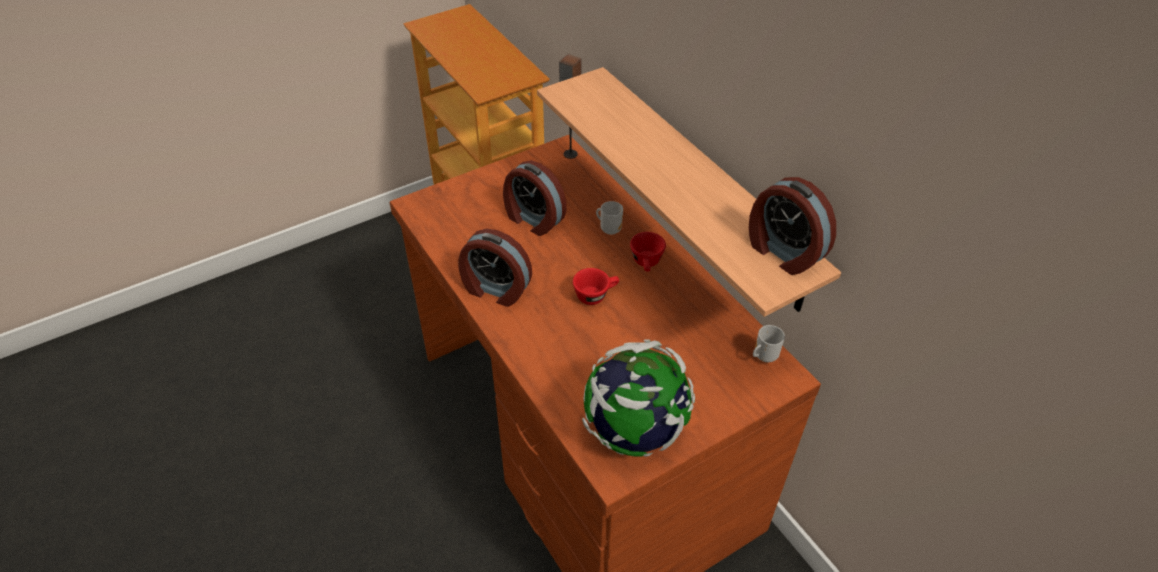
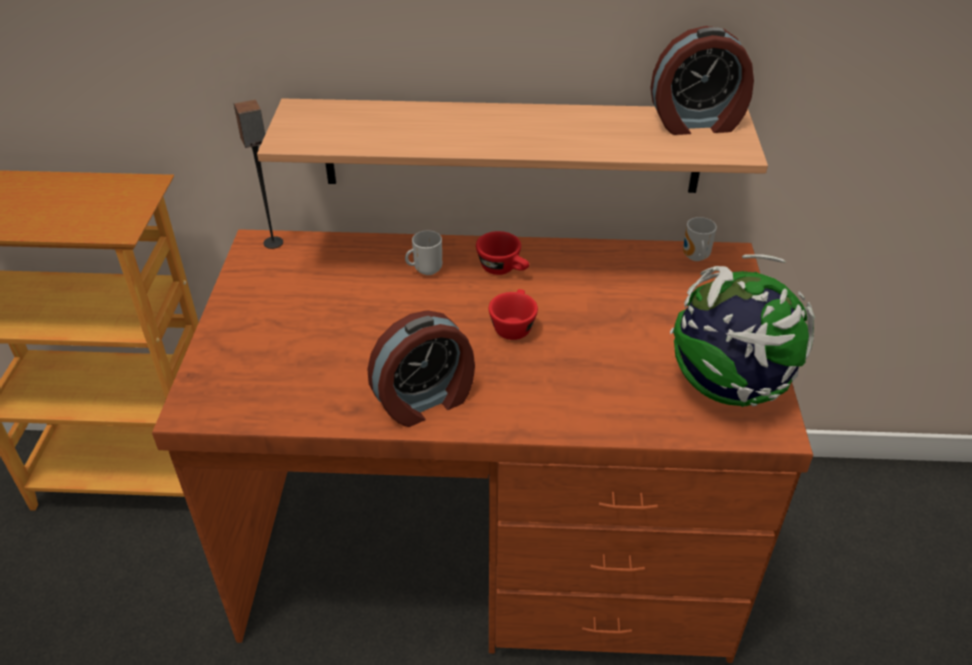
camera: 55 degrees left, 5 degrees down
(533, 219) = (345, 318): alarm clock -> none

